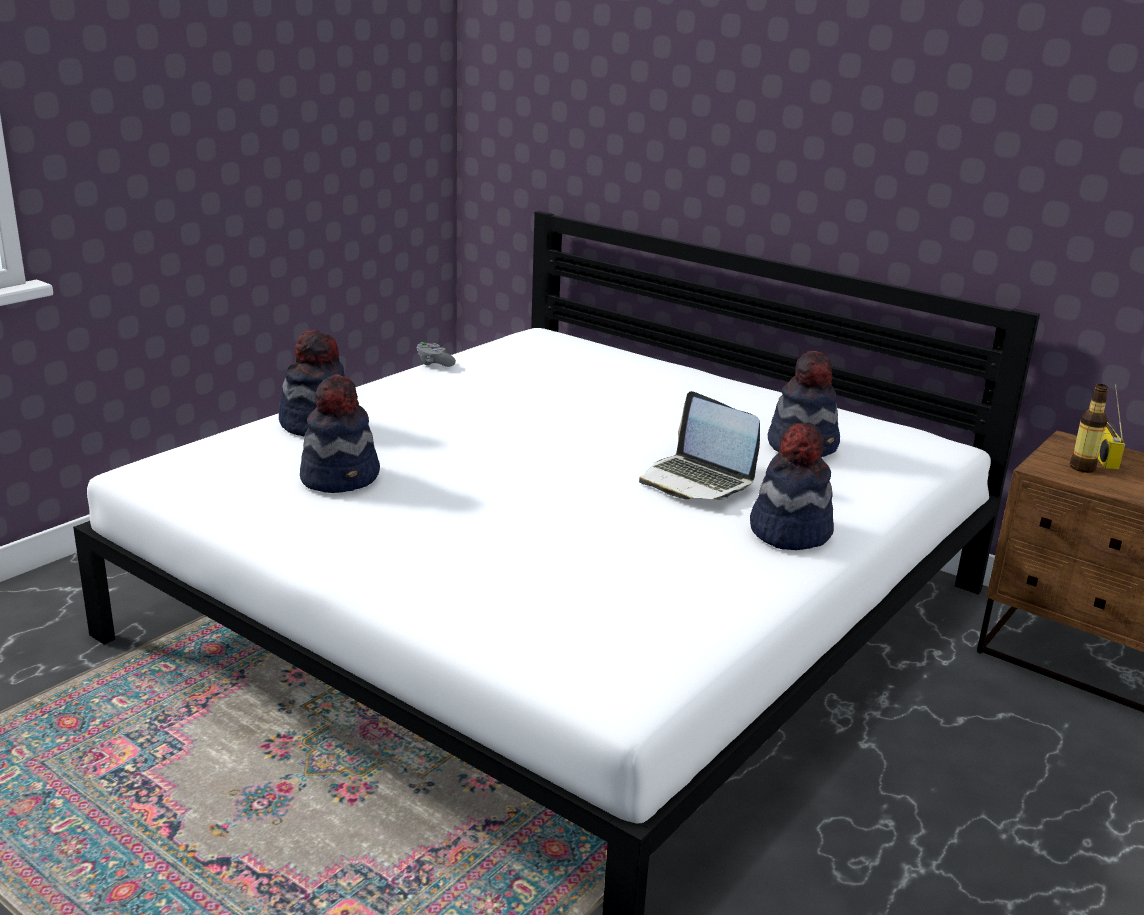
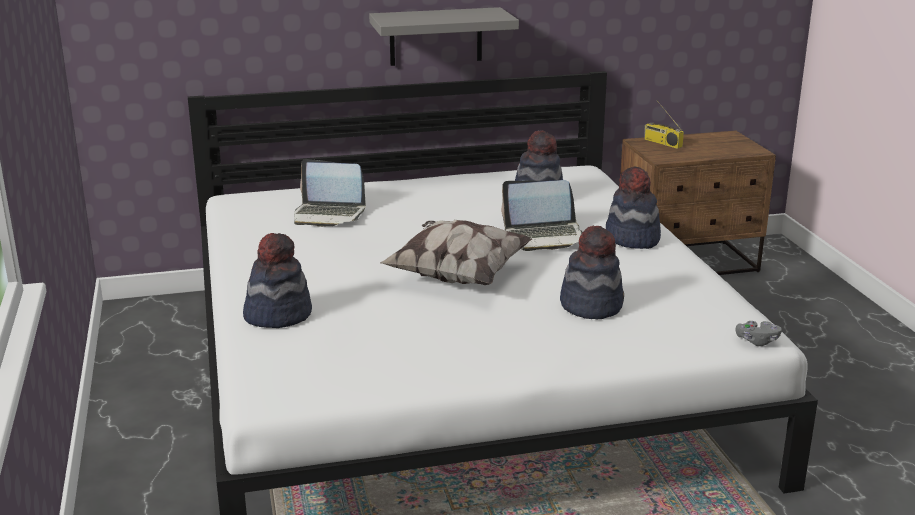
camera: 50 degrees left, 0 degrees up
(341, 477) = (386, 332): hat -> hat (591, 305)
(434, 363) = (228, 245): grey game controller -> grey game controller (757, 341)
(523, 470) = (457, 275): none -> pillow
(569, 375) = (328, 215): none -> laptop
(810, 204) = (436, 36): none -> grey shelf
(1082, 468) = (671, 152): bottle -> none

